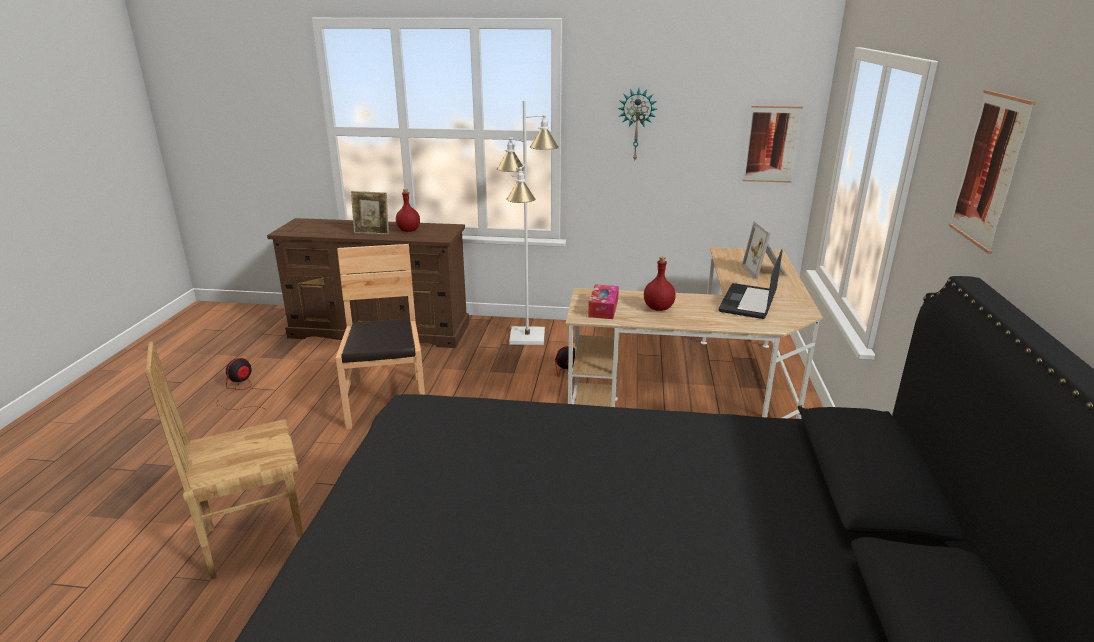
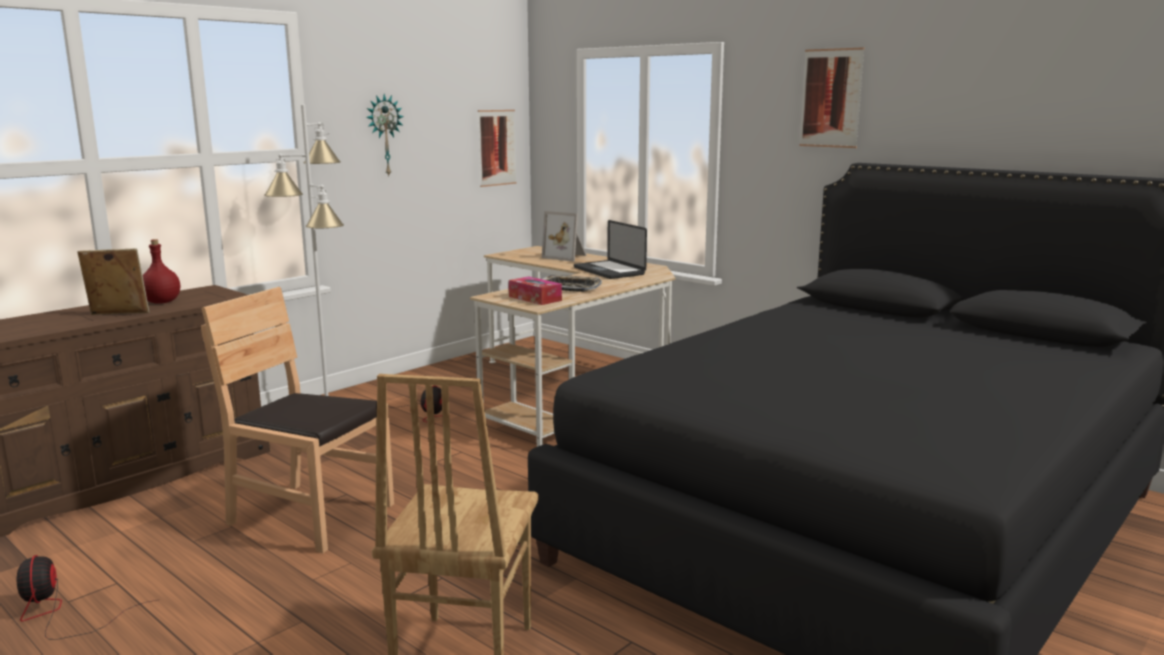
camera: 55 degrees left, 10 degrees down
(372, 233) = (118, 314): picture frame -> picture frame turned 135 degrees counterclockwise
(659, 308) = (569, 288): red bottle -> tray

